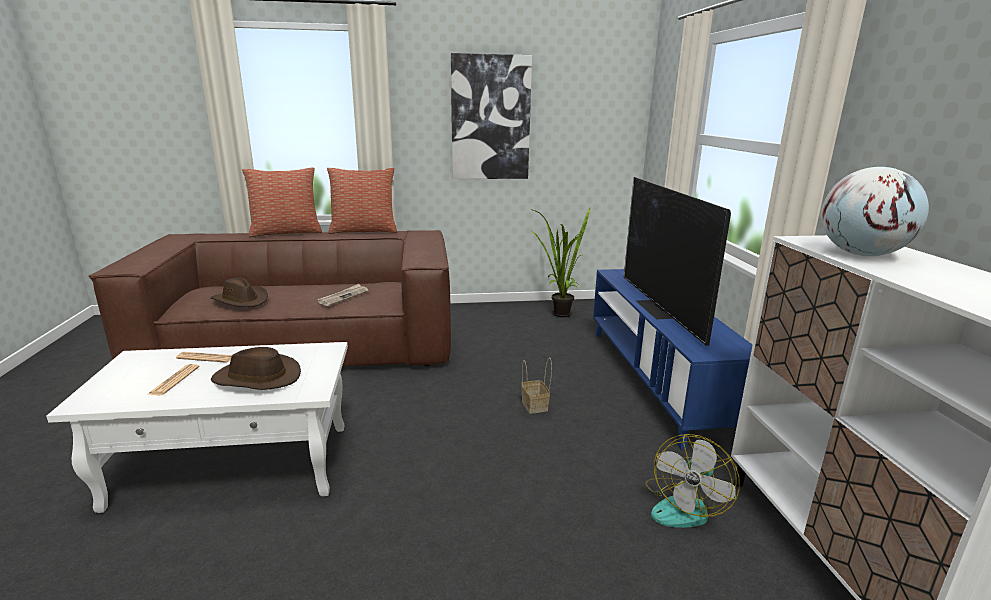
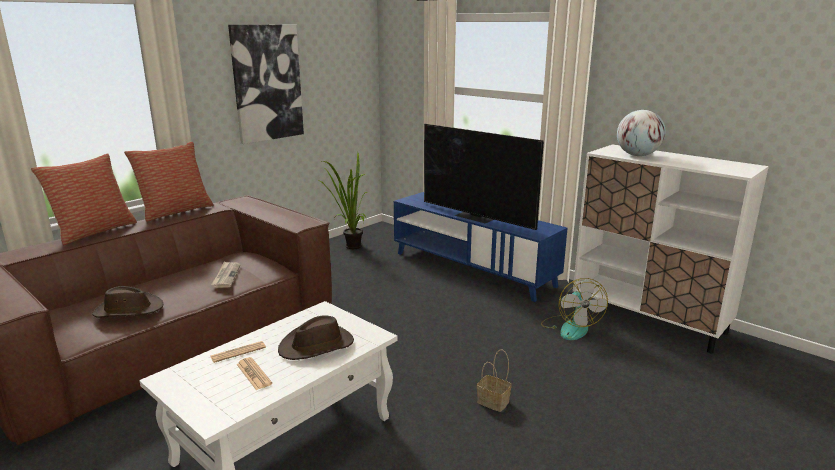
camera: 40 degrees left, 0 degrees up
(535, 406) = (429, 311): basket -> basket (494, 402)

